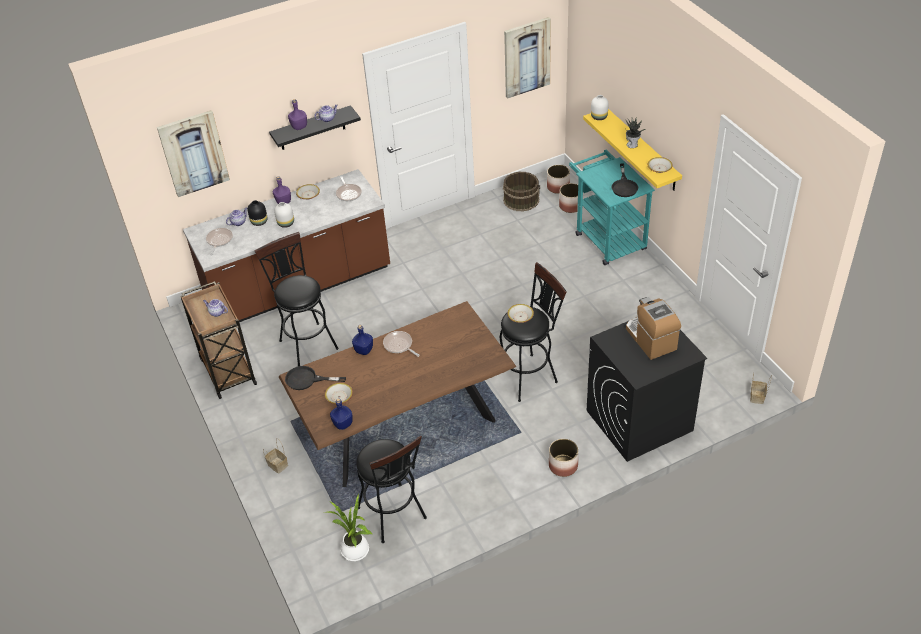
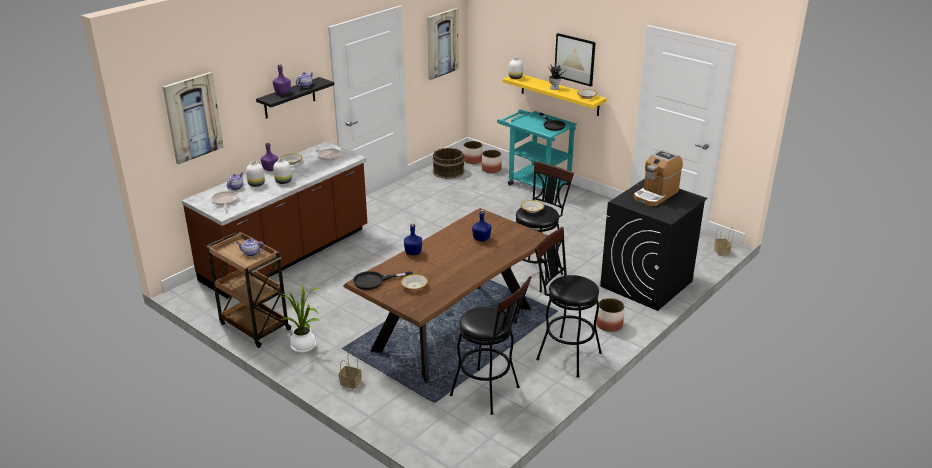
camera: 25 degrees left, 15 degrees down
(259, 222) = (256, 184): black vase -> white vase
(306, 341) = (319, 291): black stool -> black stool (563, 354)
(343, 424) = (432, 303): blue bottle -> blue bottle (481, 238)
(356, 552) = (472, 427): potted plant -> potted plant (305, 346)
(399, 345) = (443, 244): frying pan -> none
(650, 339) = (655, 195): coffee machine -> coffee machine turned 90 degrees counterclockwise
(656, 119) = (575, 59): none -> picture

